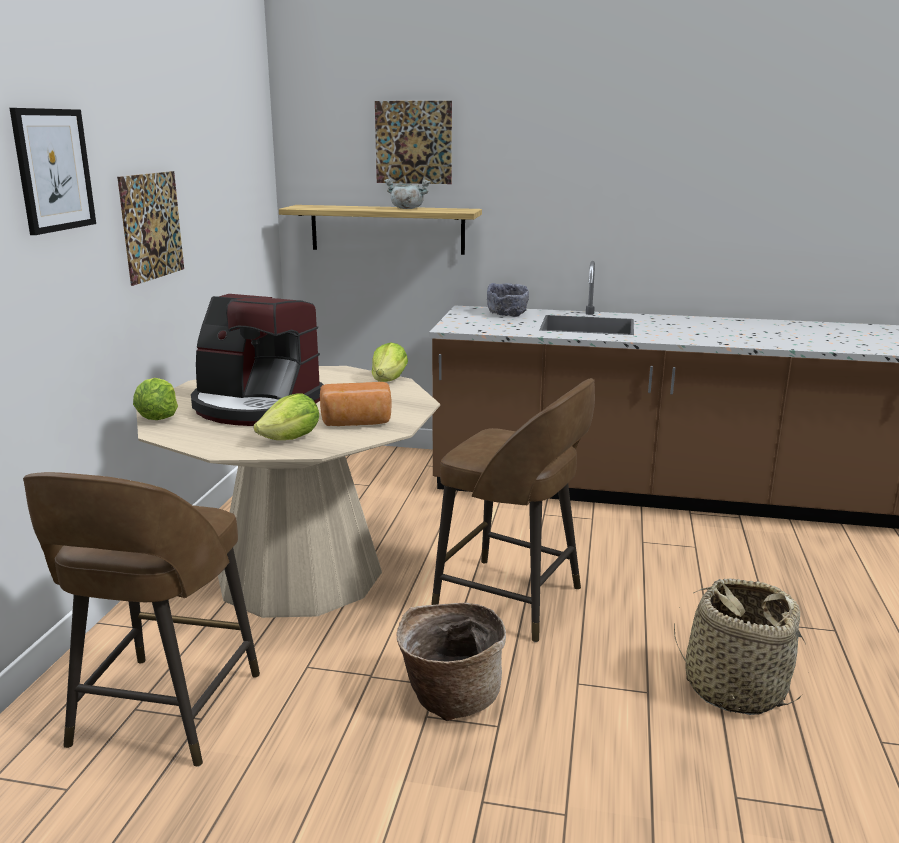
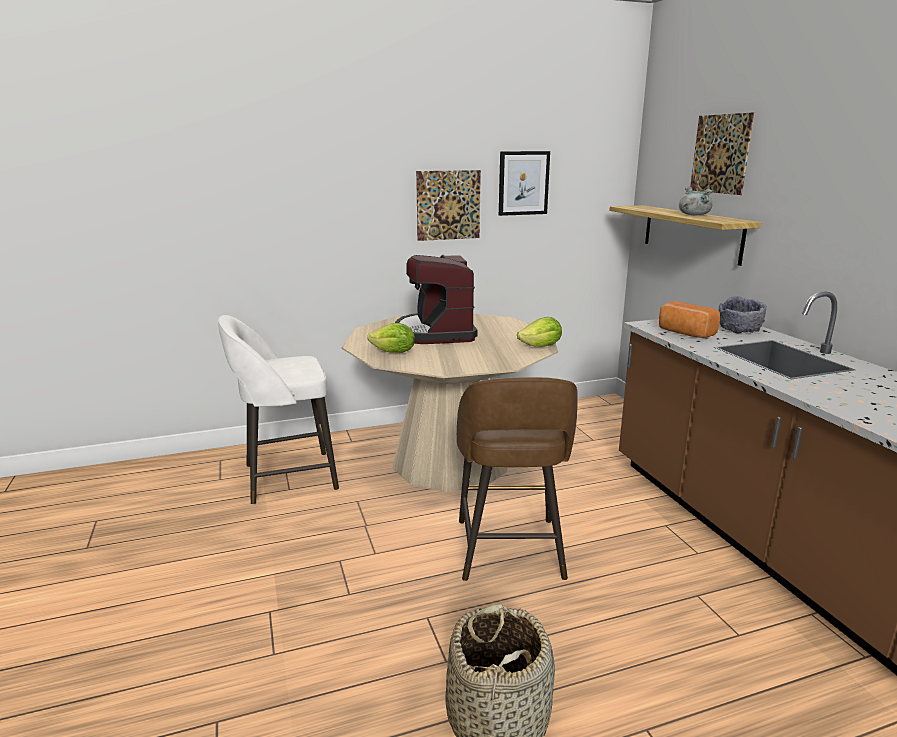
camera: 60 degrees right, 0 degrees up
(53, 170) = (355, 164): picture -> picture (523, 183)
(158, 417) = (388, 322): lettuce -> none
(163, 713) = (287, 477): brown stool -> white stool
(356, 423) = (443, 359): bread -> bread (684, 333)
(450, 697) = (366, 563): basket -> none

